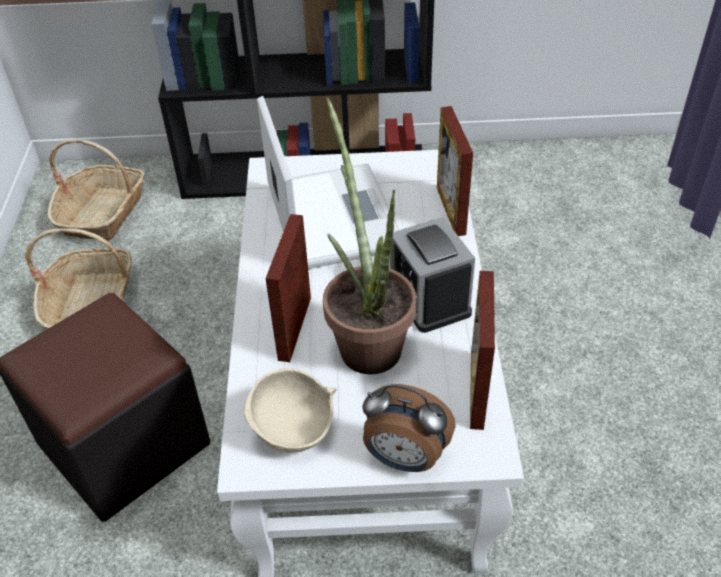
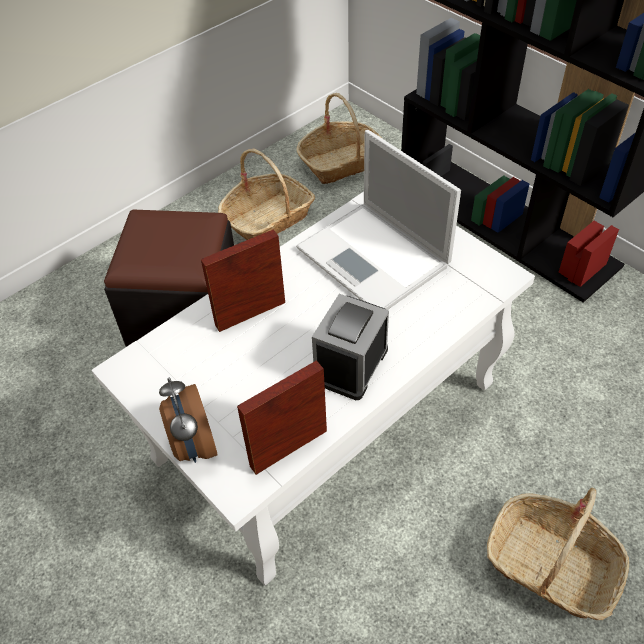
camera: 50 degrees right, 5 degrees up
(293, 430) = (166, 372): beige bowl -> none
(332, 215) = (375, 258): laptop -> laptop turned 105 degrees clockwise
(366, 340) = (276, 357): potted plant -> none
(451, 210) = (457, 318): picture frame -> none
(627, 365) = (551, 566): none -> basket

